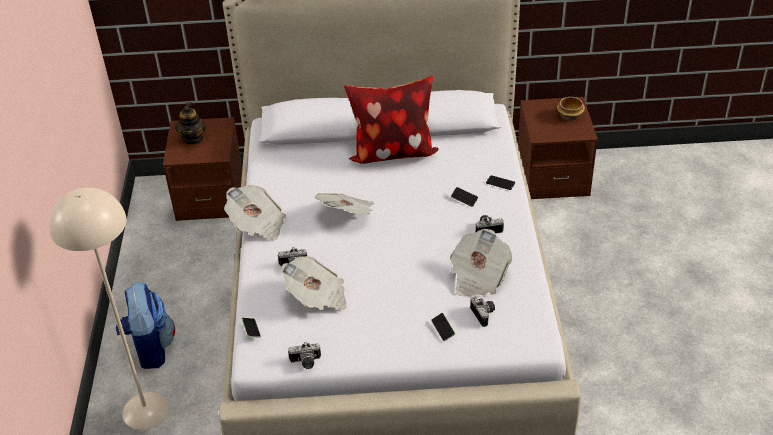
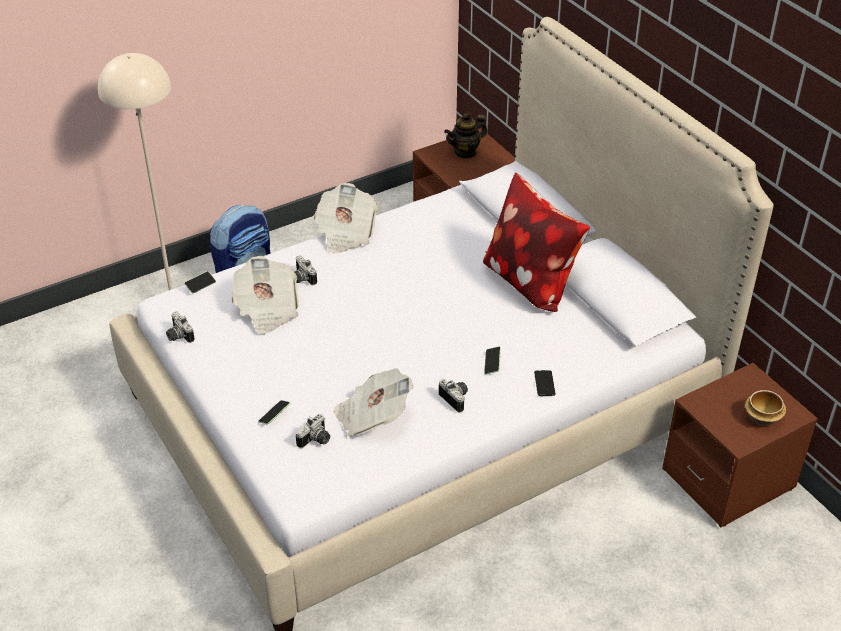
camera: 60 degrees right, 0 degrees up
(348, 214) = (403, 286): newspaper -> none

